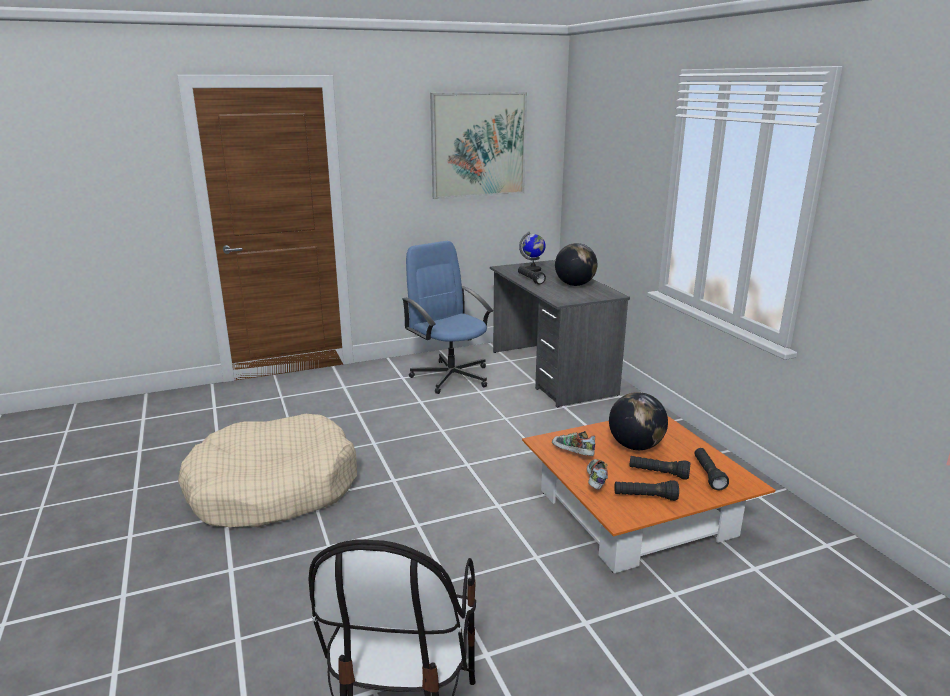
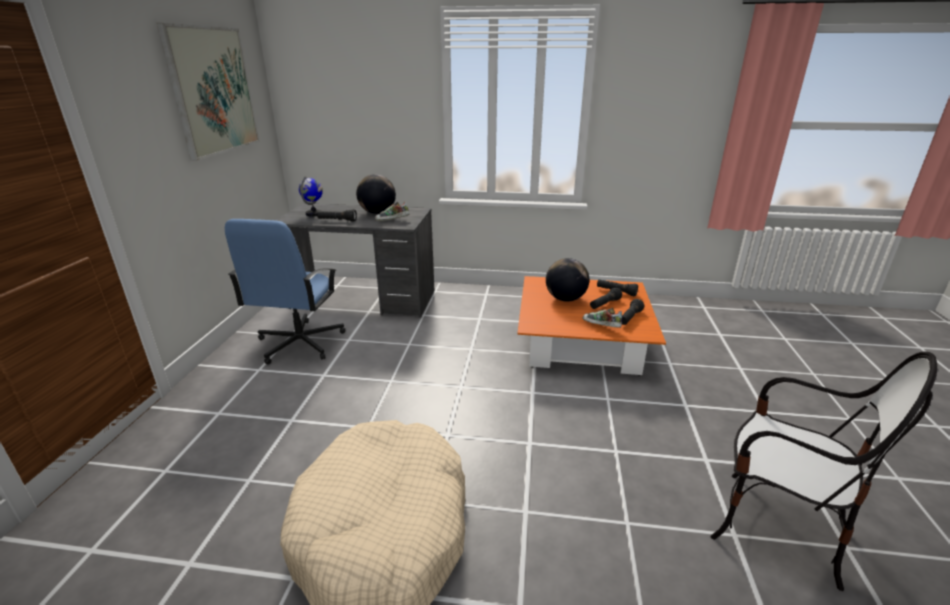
camera: 60 degrees left, 5 degrees up
(451, 376) = (299, 343): blue office chair -> blue office chair turned 75 degrees counterclockwise
(572, 454) = (557, 322): shoe -> shoe (392, 221)

